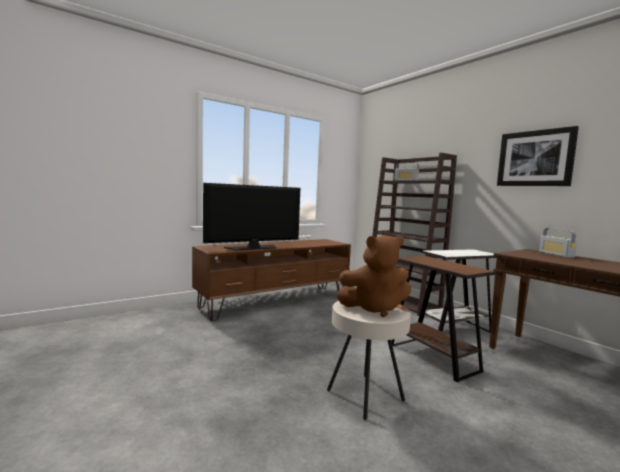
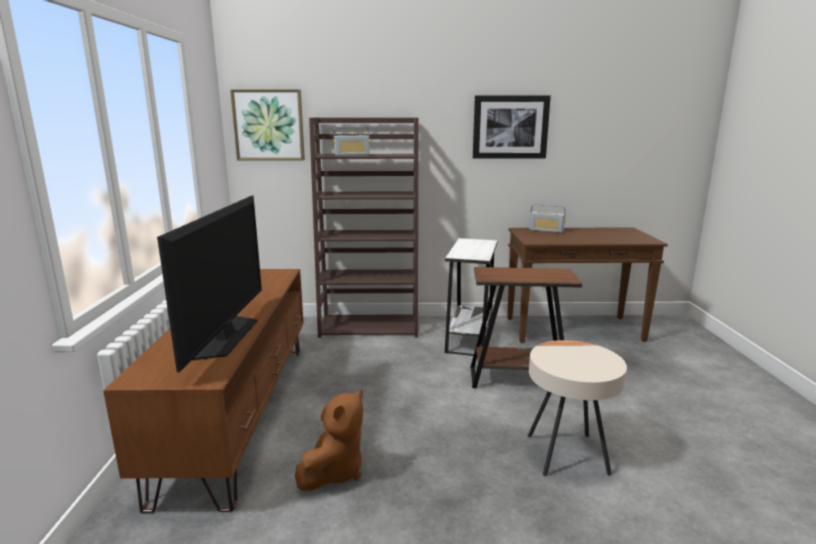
camera: 55 degrees left, 10 degrees up
(374, 308) = (579, 357): brown plush toy -> brown plush toy (334, 472)
(376, 166) = (269, 125): none -> picture

